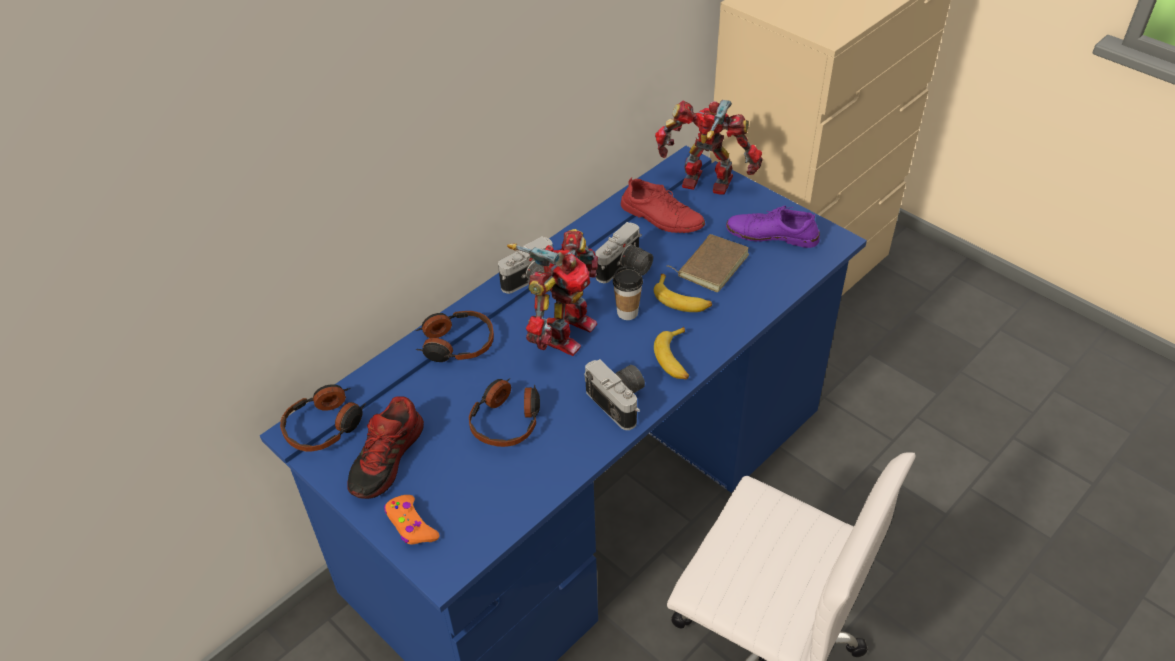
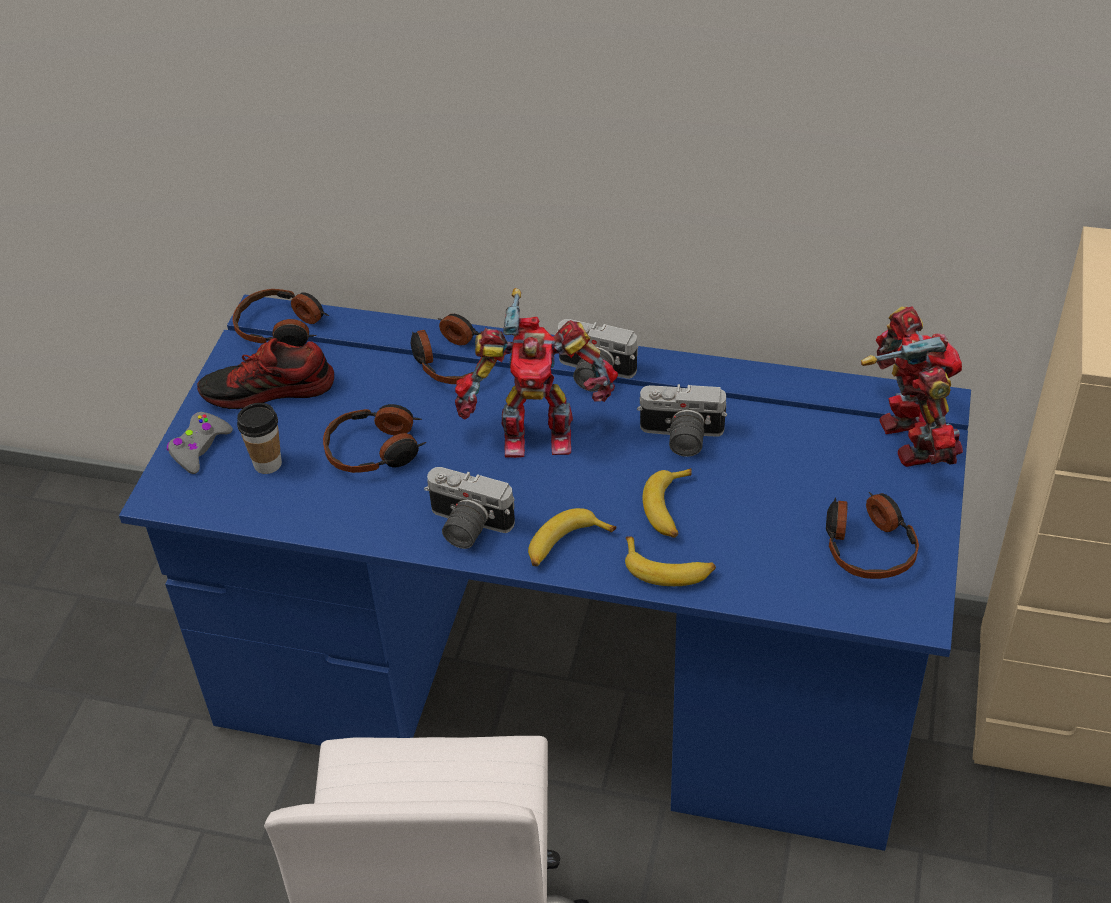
camera: 60 degrees right, 0 degrees up
(411, 525) = (199, 448): orange game controller -> grey game controller
(621, 401) = (465, 527): camera -> camera turned 90 degrees clockwise
(627, 313) = (608, 471): cup -> cup (267, 464)
(661, 217) = (804, 427): red shoe -> none
(711, 265) = (756, 510): brown book -> none
(730, 321) = (668, 569): none -> banana
(772, 235) = (867, 545): purple shoe -> headphones

